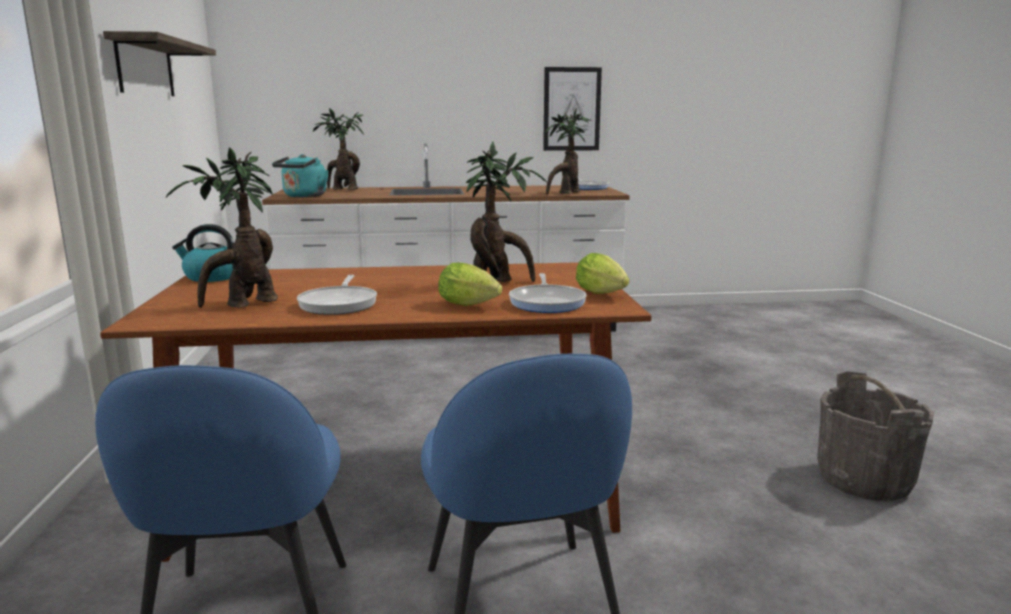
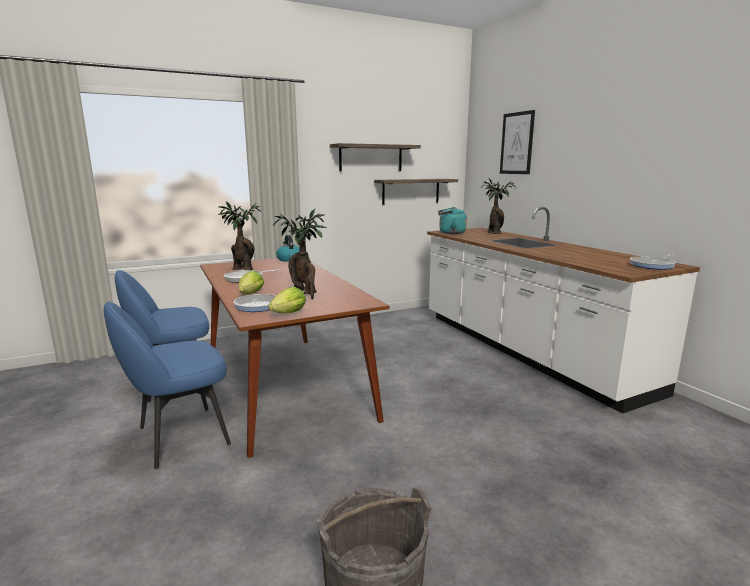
camera: 70 degrees right, 0 degrees up
(185, 134) = (411, 191): none -> shelf
(566, 193) = (590, 264): potted plant -> none
(572, 109) = (683, 183): picture -> picture (517, 143)

